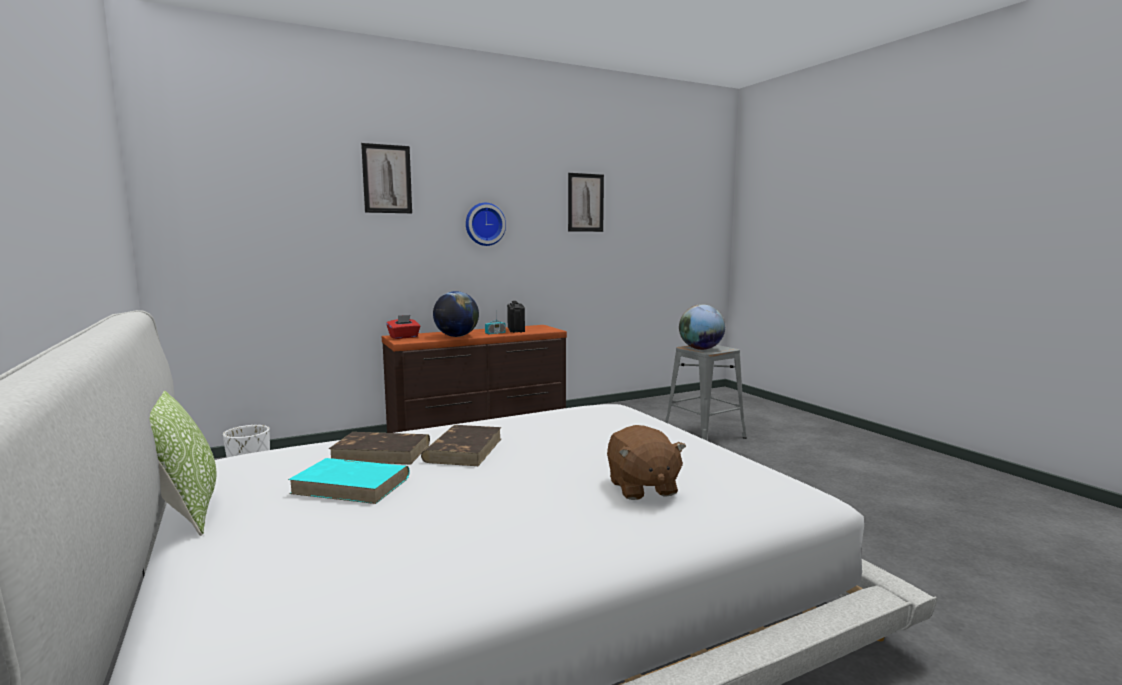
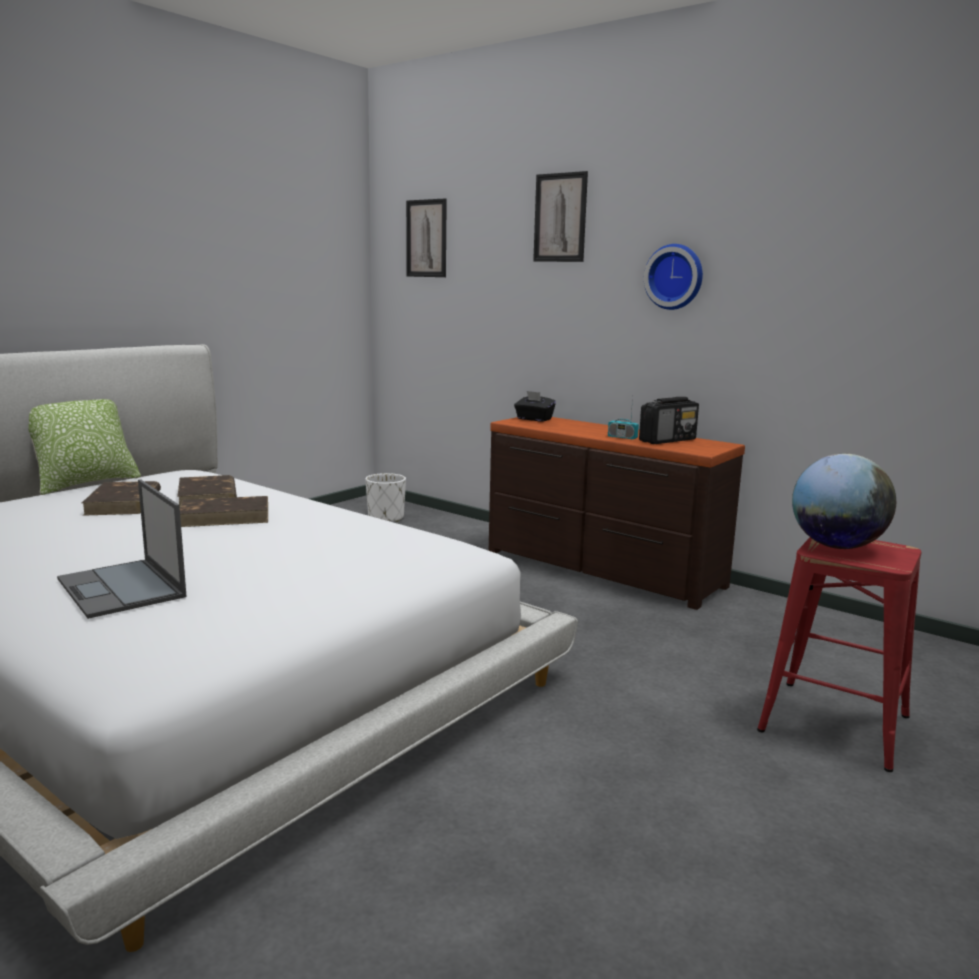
camera: 65 degrees right, 5 degrees up
(352, 485) = (123, 503): turquoise book -> brown book
(404, 337) = (534, 419): red tissue box -> black tissue box
(456, 336) = (572, 430): globe -> none
(585, 202) = (863, 237): picture -> picture (426, 238)
(641, 488) = (122, 588): brown plush toy -> laptop
(704, 435) = (834, 723): grey stool -> red stool

